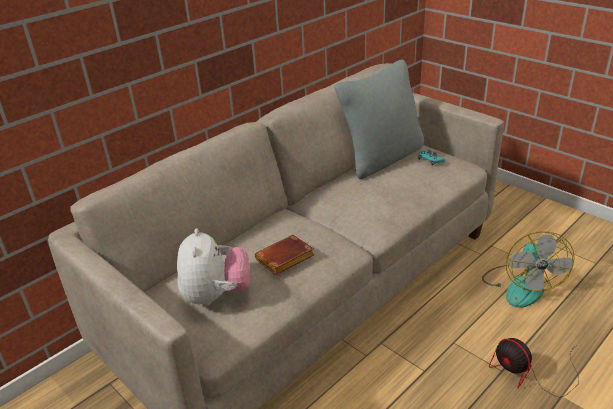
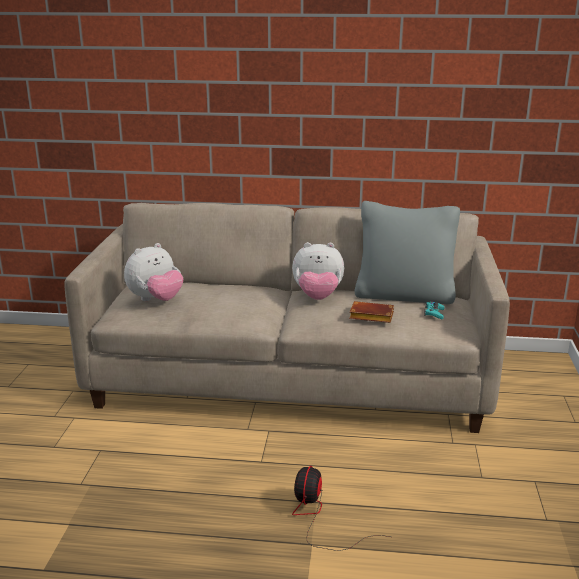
camera: 50 degrees right, 10 degrees down
(284, 260) = (212, 303): brown book -> brown book (370, 316)
(333, 197) = (317, 297): none -> plush toy
(520, 285) = (436, 479): fan -> none

